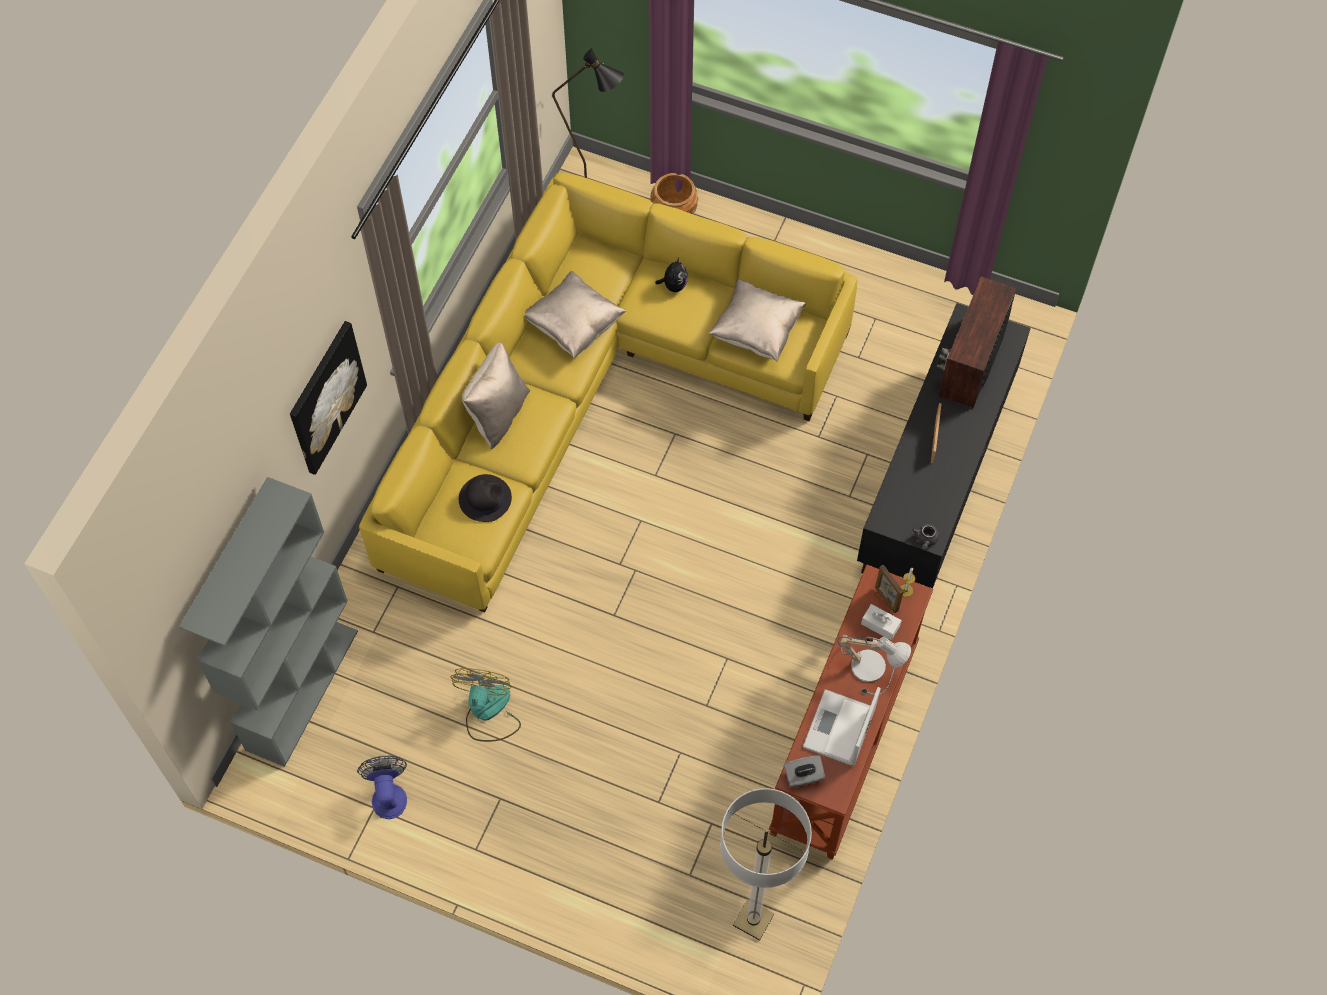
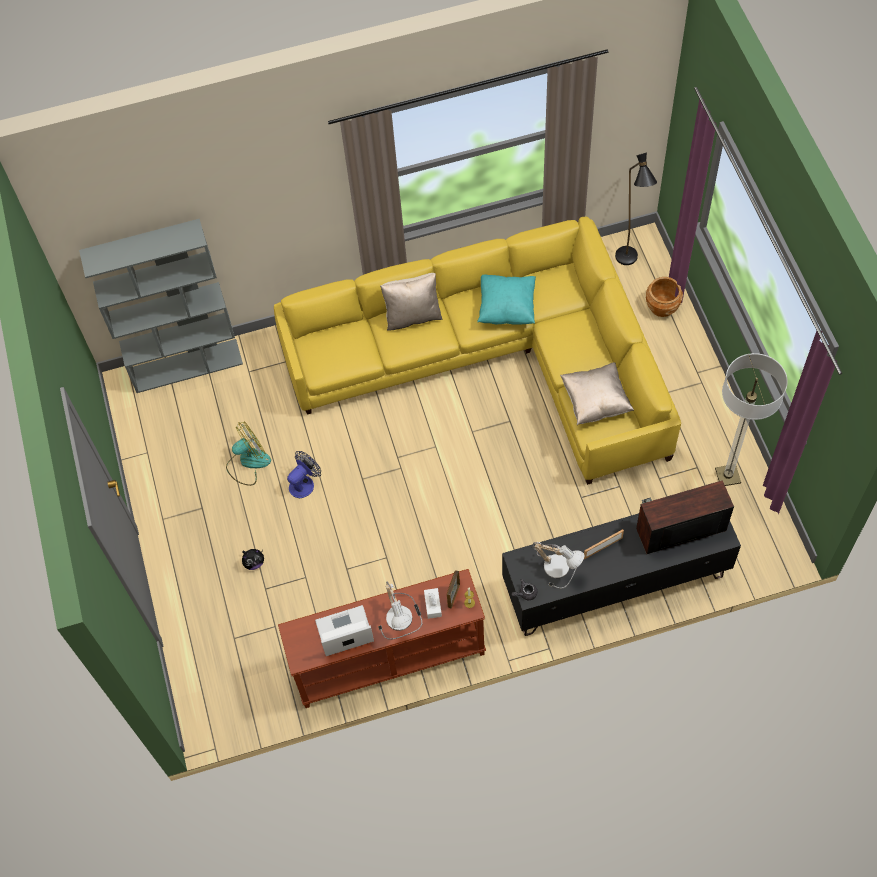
camera: 55 degrees right, 0 degrees up
(325, 397) = (286, 210): picture -> none
(388, 794) = (160, 453): fan -> fan (304, 483)
(485, 498) = (352, 351): black hat -> none
(574, 326) = (507, 308): beige pillow -> turquoise pillow
(673, 285) = (584, 336): plush toy -> plush toy (254, 563)
(753, 920) = (233, 692): floor lamp -> floor lamp (727, 476)
(803, 776) = (297, 634): grey tissue box -> none
(920, 488) = (559, 565): none -> table lamp

